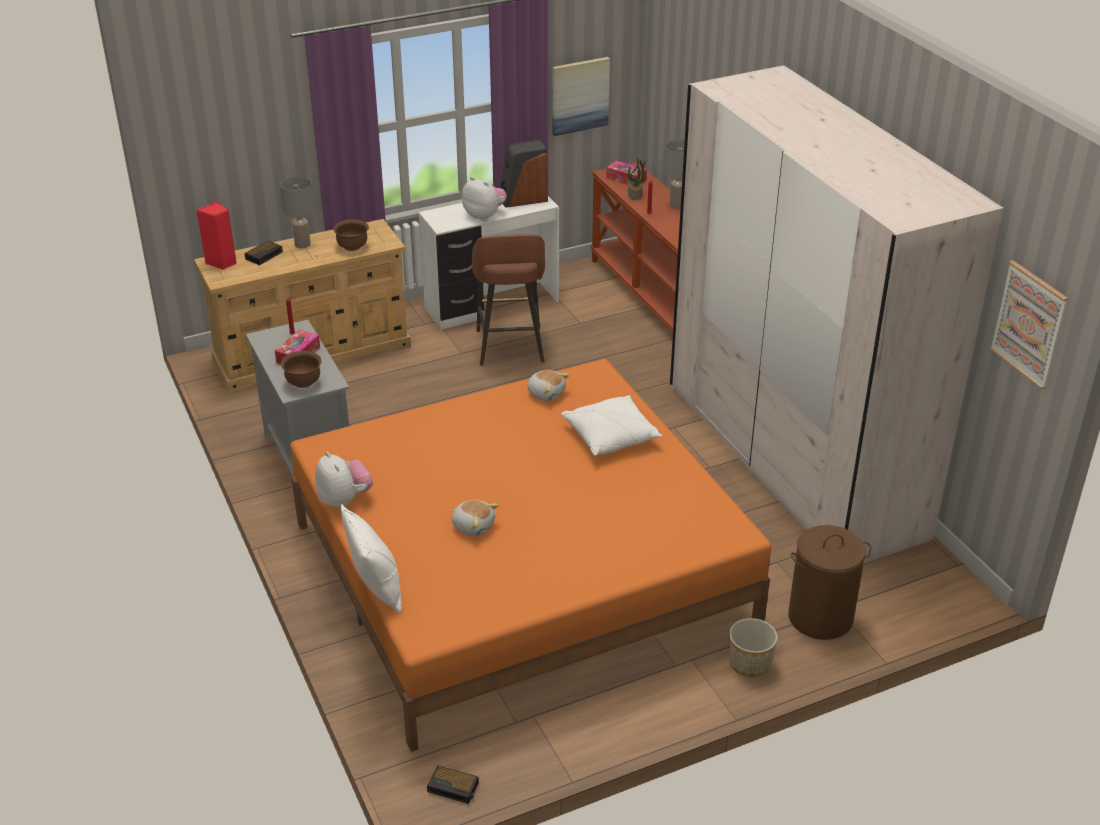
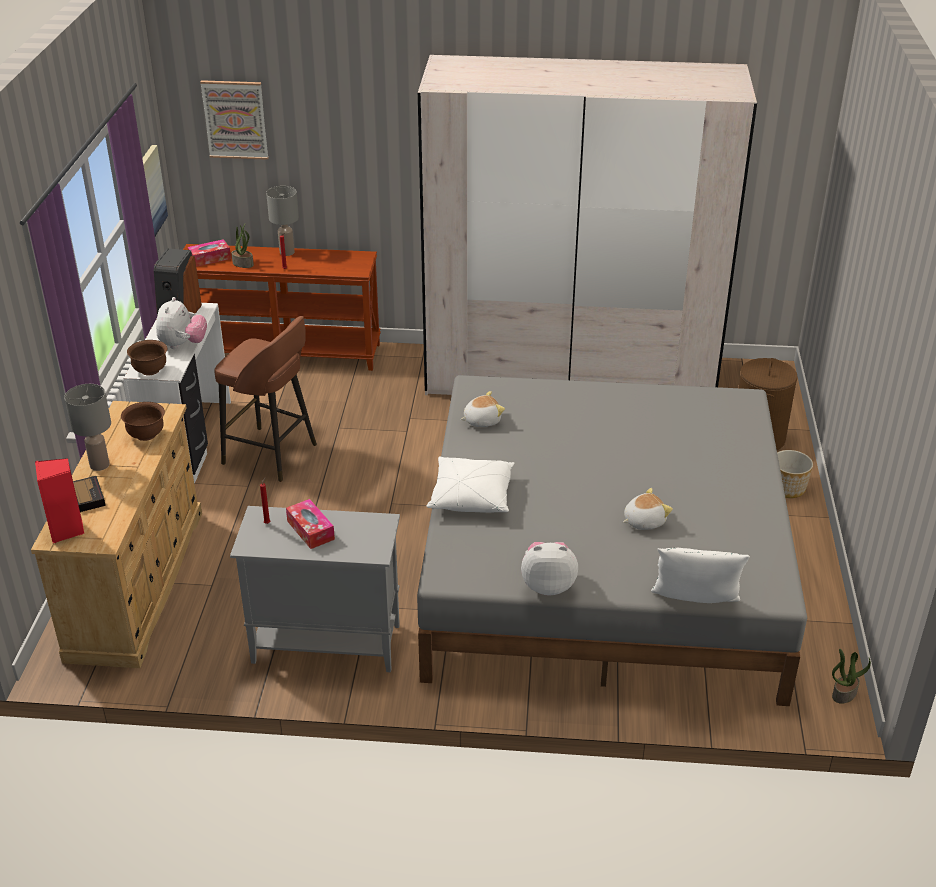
camera: 60 degrees left, 0 degrees up
(303, 383) = (366, 541): brown bowl -> brown bowl (150, 370)
(454, 787) = (844, 693): alarm clock -> potted plant
(484, 216) = (183, 345): plush toy -> plush toy turned 120 degrees clockwise
(520, 572) = (602, 563): orange bed -> grey bed
(611, 436) = (574, 410): white pillow -> white pillow (471, 496)
(1029, 324) = (785, 141): picture -> picture (235, 119)

